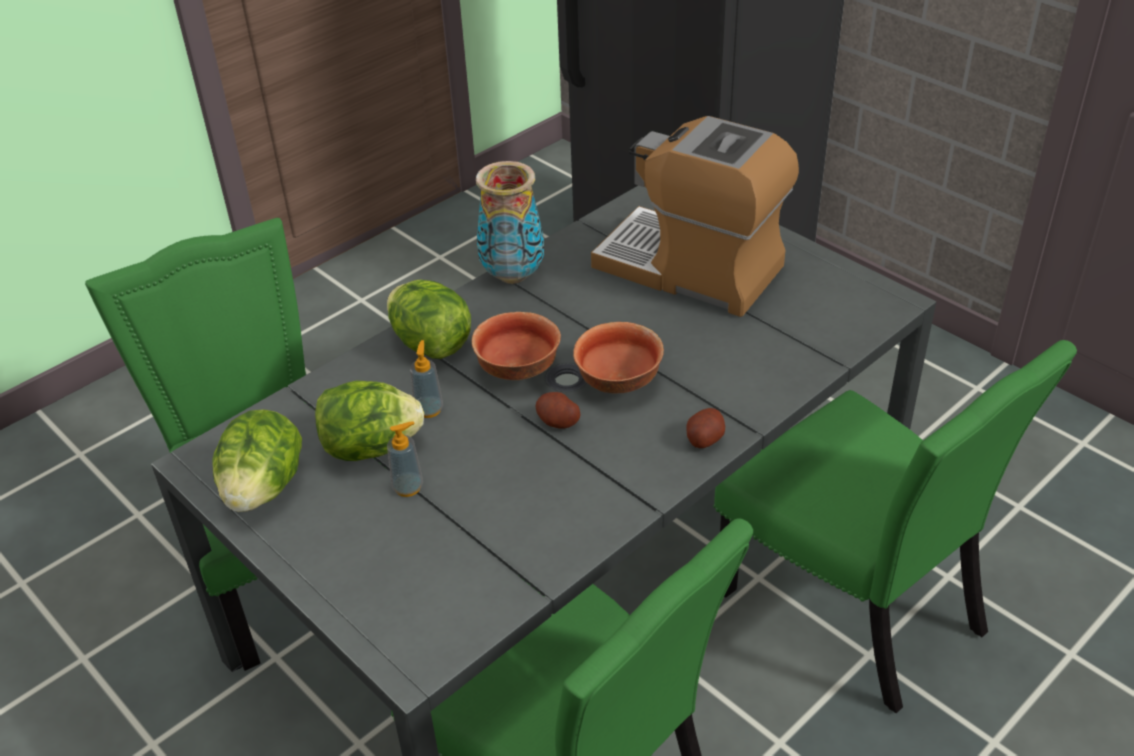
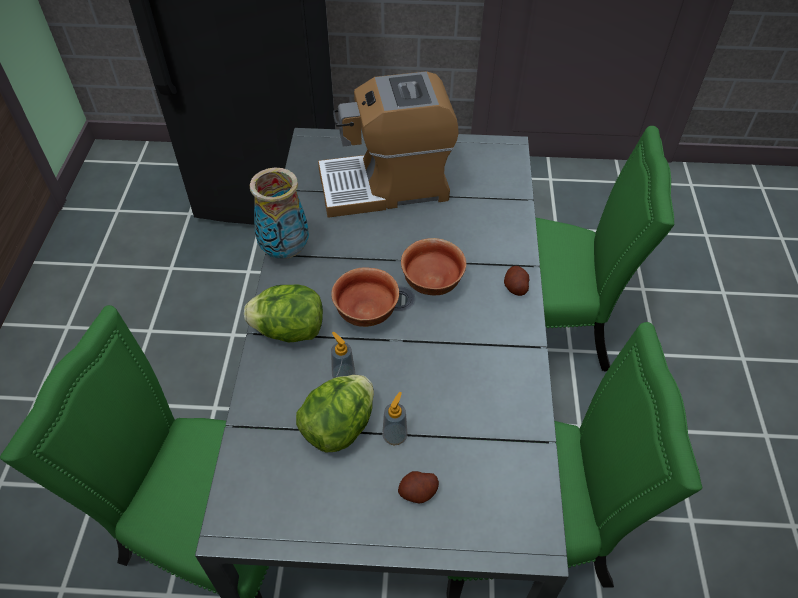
camera: 45 degrees left, 10 degrees up
(264, 488) = (303, 508): lettuce -> none
(558, 421) = (428, 330): potato -> potato (418, 492)

